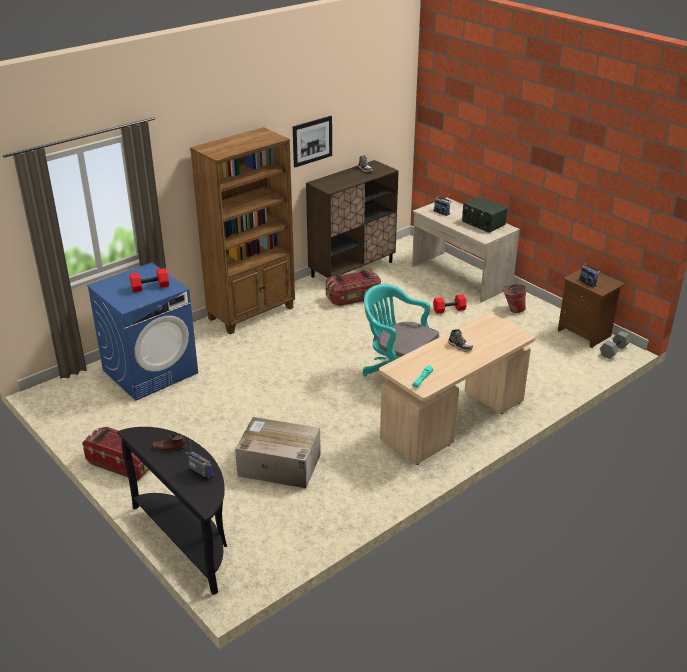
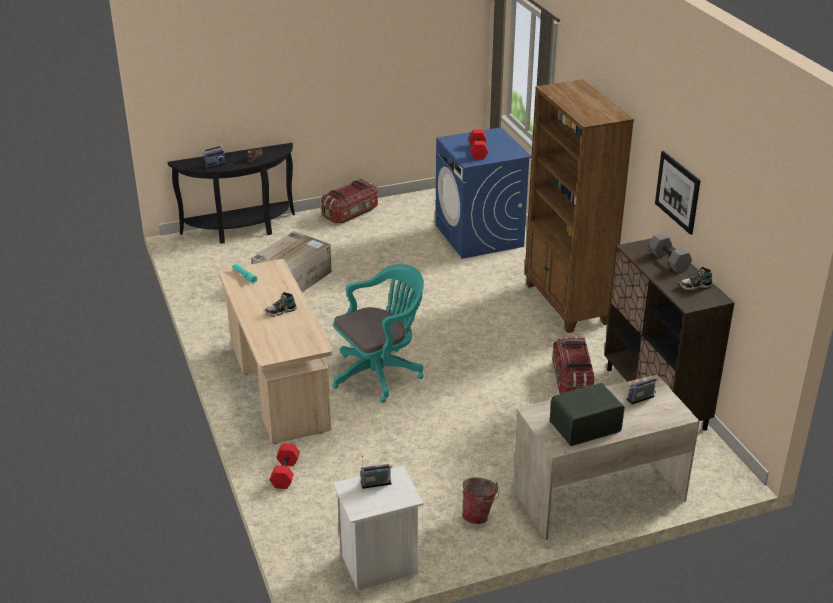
camera: 110 degrees right, 0 degrees up
(449, 309) = (507, 454): red dumbbell -> red dumbbell (286, 474)
(585, 333) = (379, 565): brown nightstand -> white nightstand
(614, 351) = (320, 575): grey dumbbell -> grey dumbbell (668, 261)

